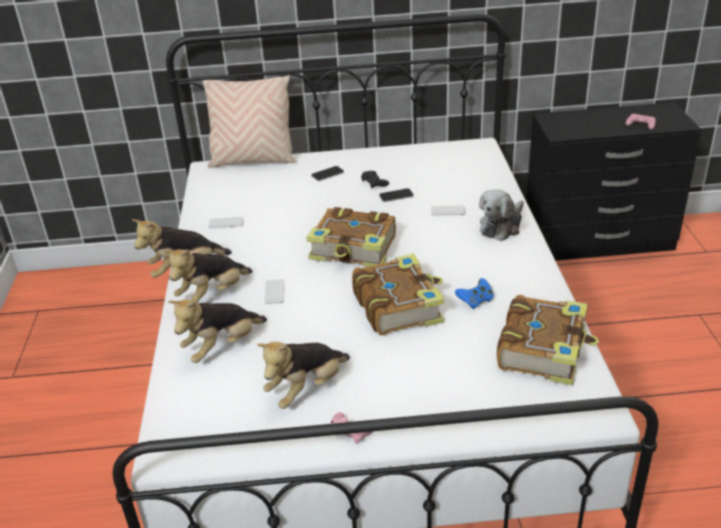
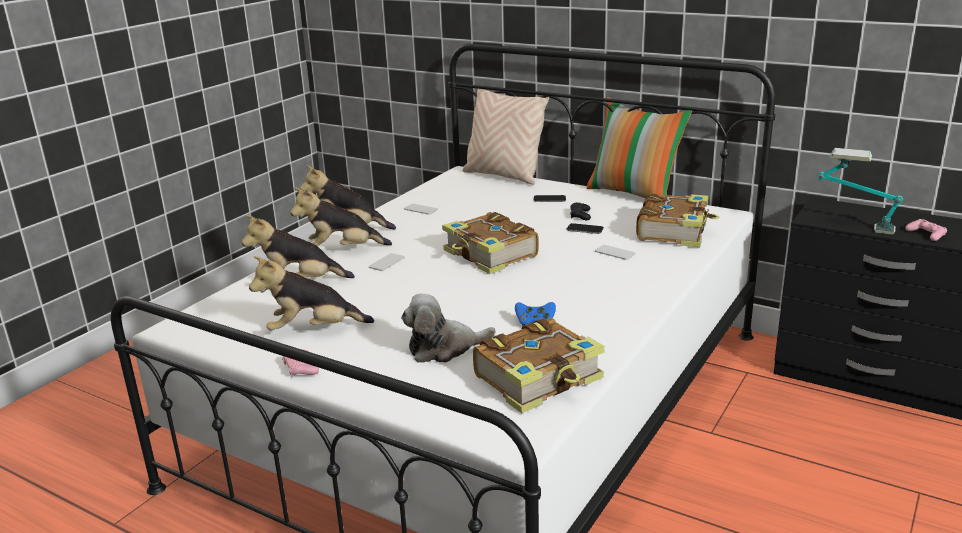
camera: 35 degrees right, 10 degrees down
(389, 147) = (634, 194): none -> pillow
(398, 306) = (465, 303): book -> book (674, 231)
(501, 226) = (649, 278): plush toy -> plush toy (444, 348)
(592, 132) = (853, 226): none -> table lamp

